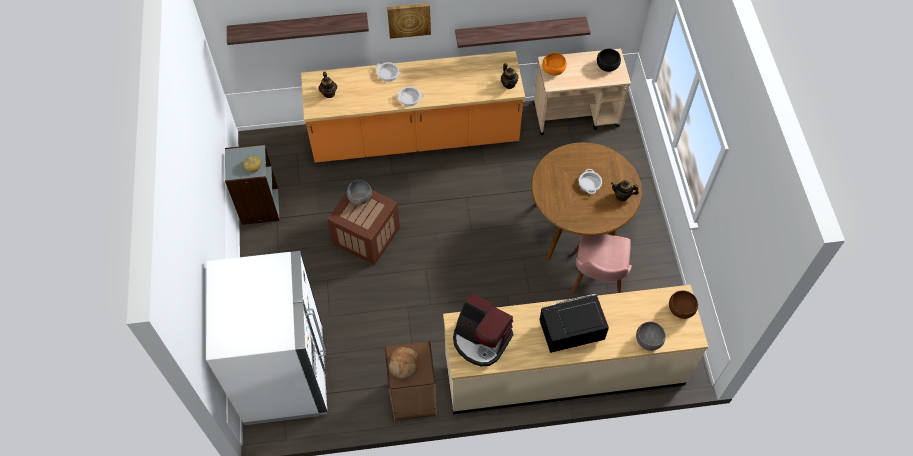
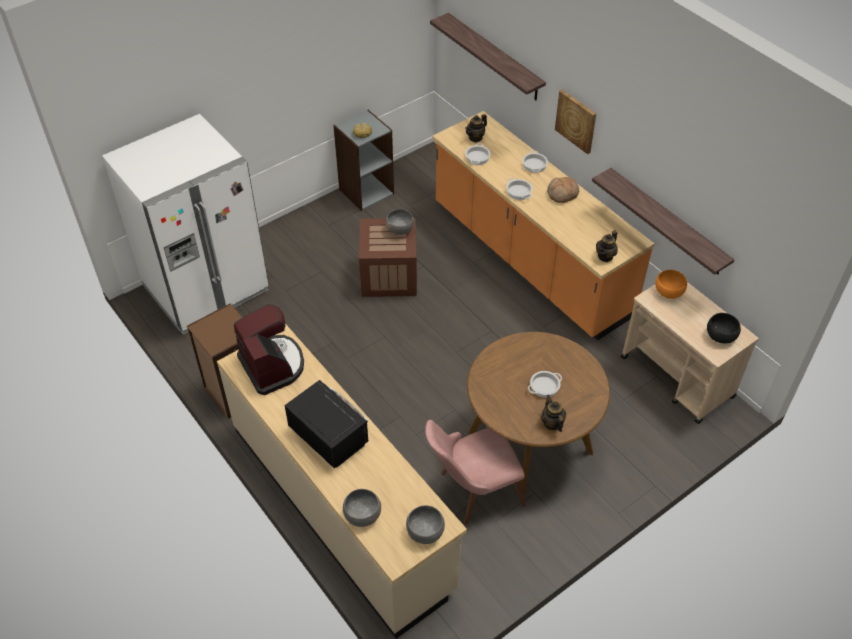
camera: 60 degrees right, 10 degrees down
(352, 103) = (477, 157): none -> cooking pot
(404, 365) = (218, 325): bread -> bread (562, 194)
(481, 340) = (272, 365): coffee machine -> coffee machine turned 150 degrees clockwise
(681, 309) = (425, 531): brown bowl -> grey bowl

